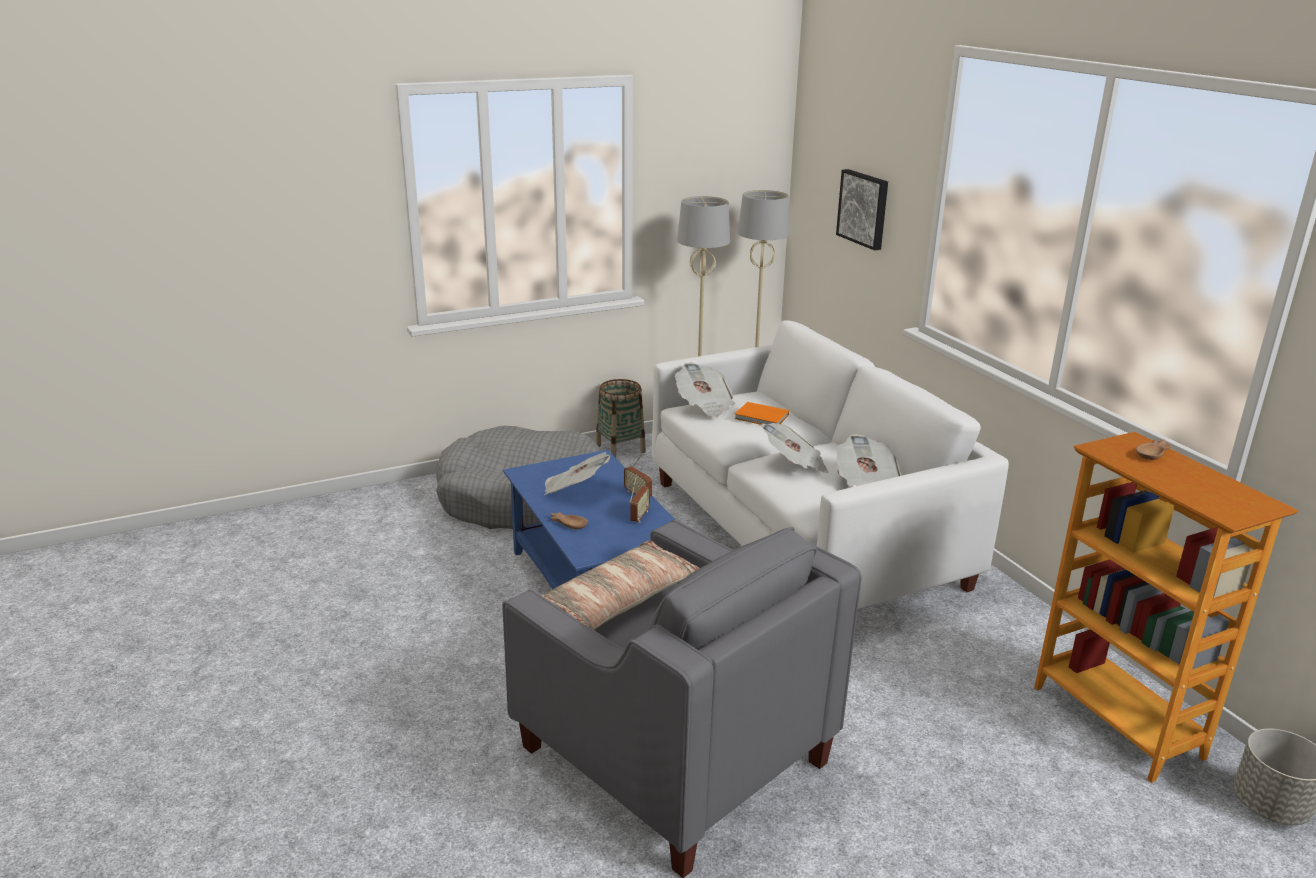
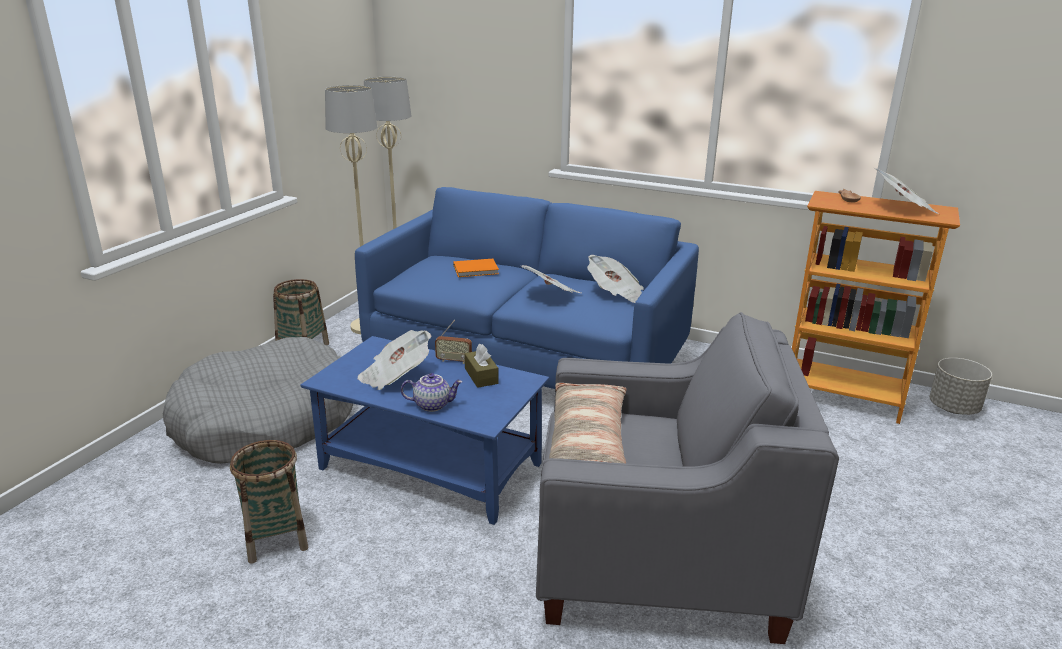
camera: 40 degrees left, 0 degrees up
(429, 589) = (276, 538): none -> basket
(568, 523) = (432, 405): brown bowl -> teapot
(639, 516) = (481, 376): radio -> brown tissue box
(704, 405) = (416, 275): newspaper -> newspaper (903, 208)
(804, 532) = (528, 358): white sofa -> blue sofa
(864, 208) = (479, 79): picture -> none

